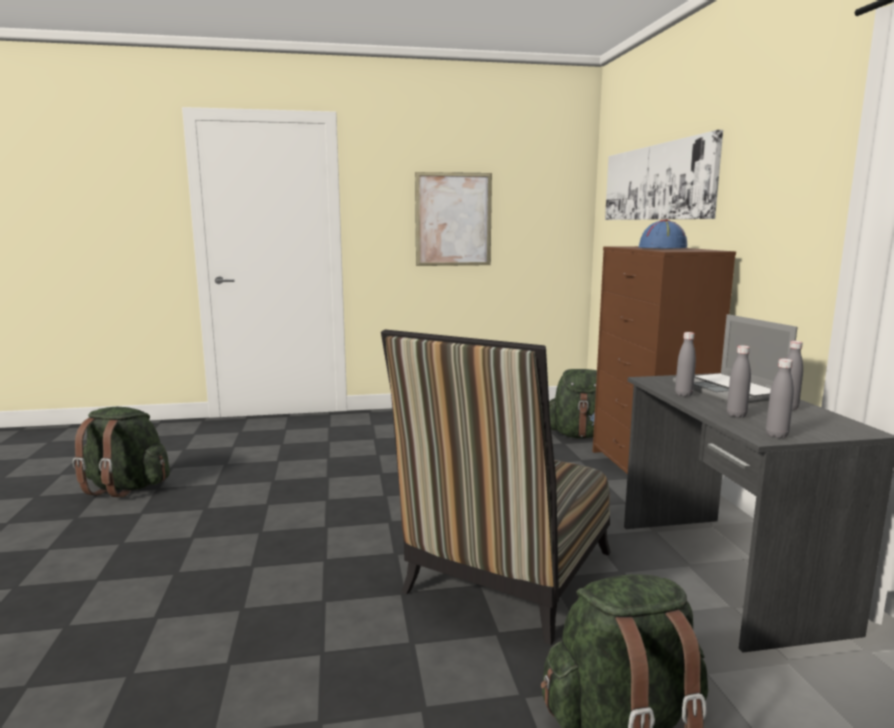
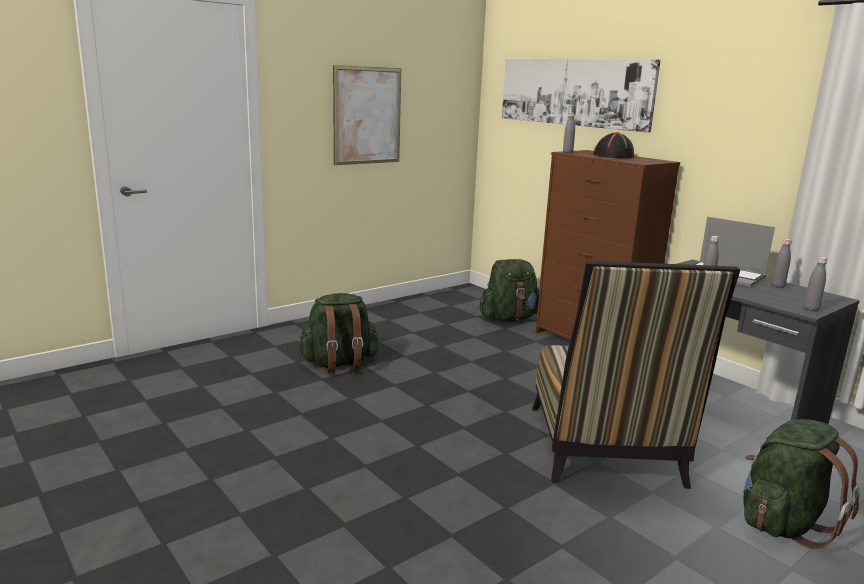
camera: 30 degrees left, 5 degrees up
(125, 487) = (144, 457): green backpack -> green backpack (339, 364)
(662, 248) = (614, 156): blue hat -> black hat
(736, 415) = (764, 297): grey bottle -> grey bottle (567, 152)

